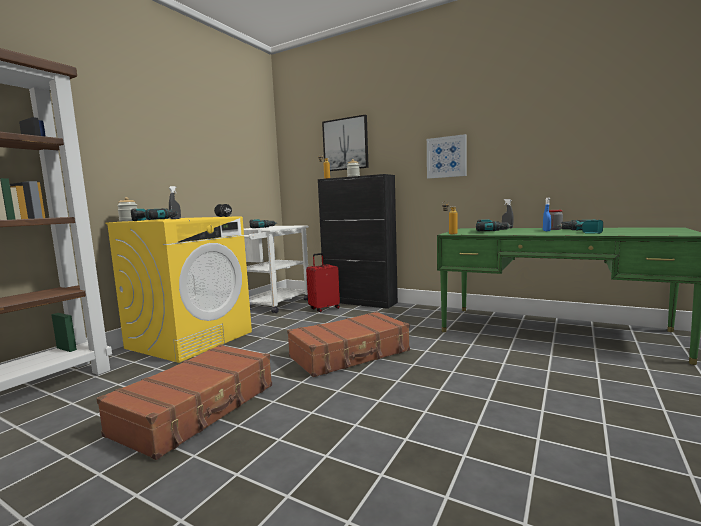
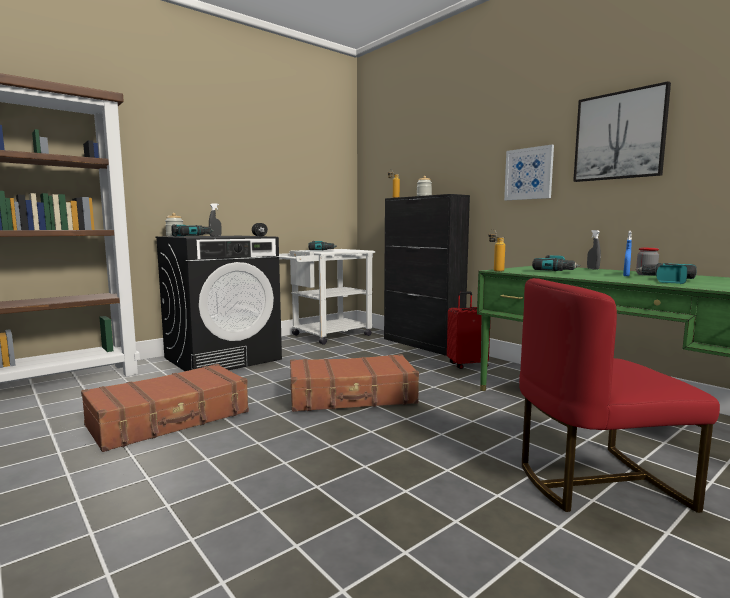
camera: 20 degrees right, 0 degrees up
(191, 339) = (223, 358): yellow washing machine -> black washing machine
(324, 308) = (376, 346): red suitcase -> red suitcase (467, 365)
(345, 144) = (421, 158): picture -> picture (619, 136)
(589, 384) = (596, 481): none -> red chair

